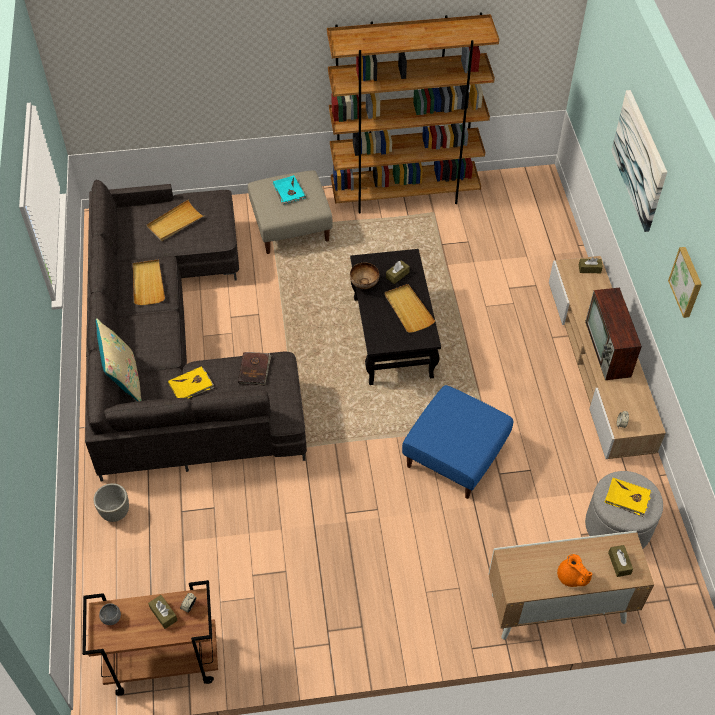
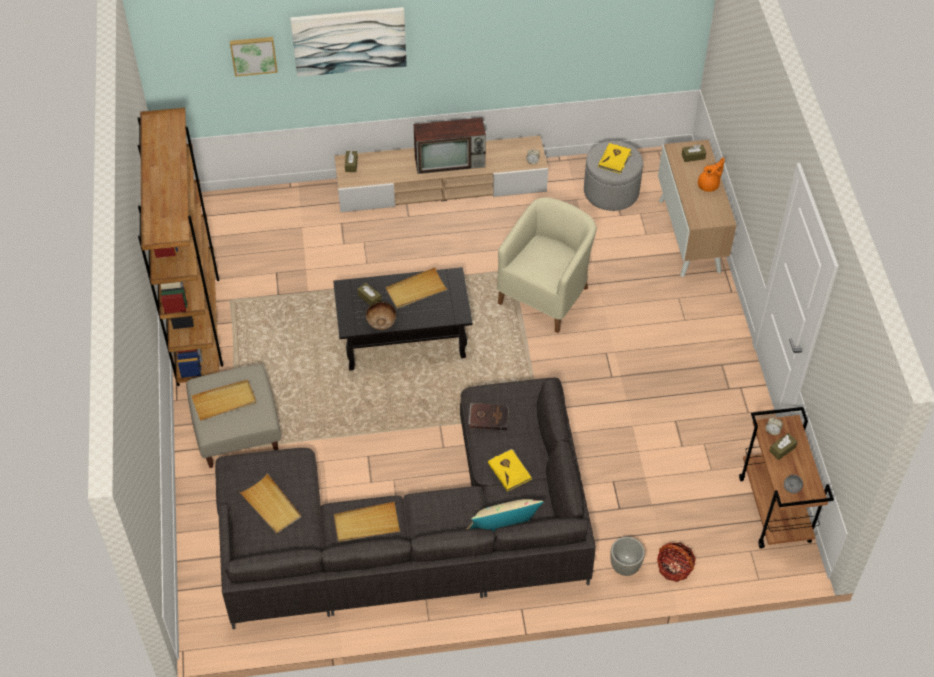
camera: 90 degrees left, 0 degrees up
(108, 556) = (674, 567): none -> basket
(288, 191) = (224, 401): turquoise book -> beige tray
(455, 456) = (546, 294): blue ottoman -> beige armchair
(687, 282) = (491, 34): picture -> picture (253, 55)

